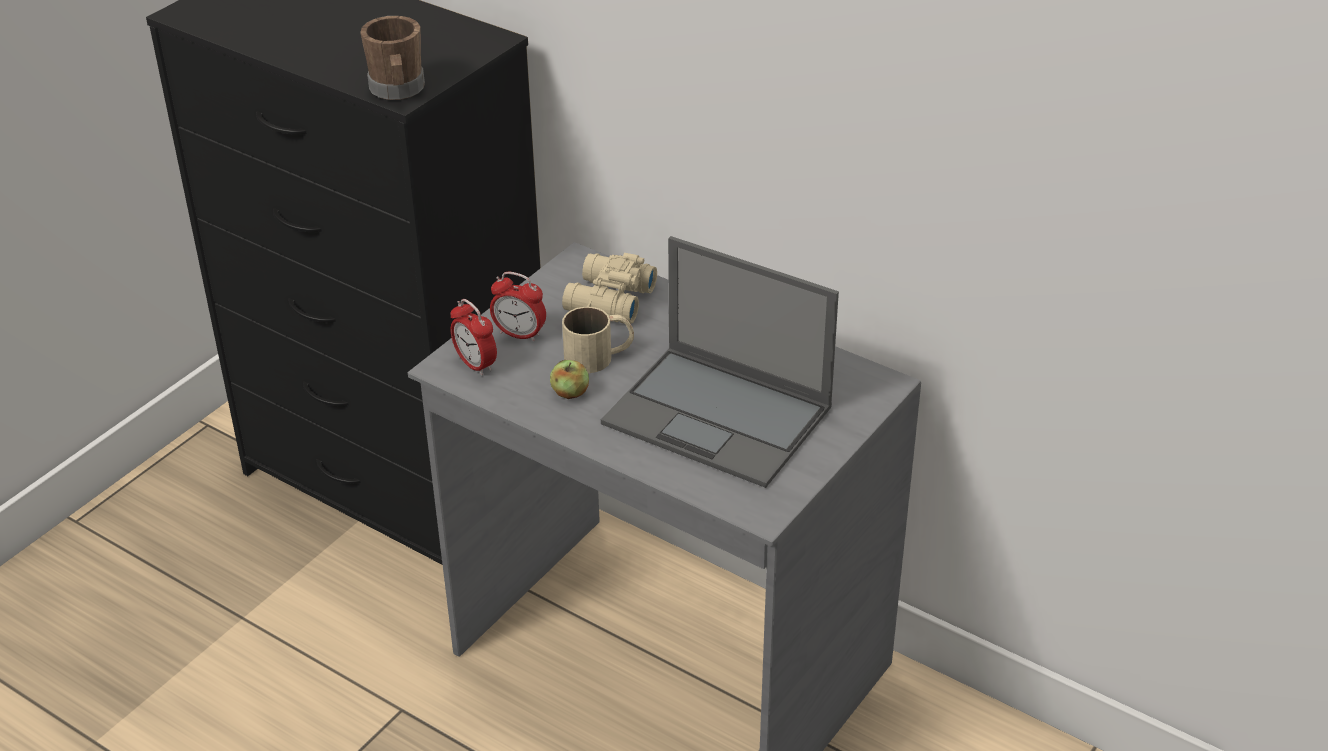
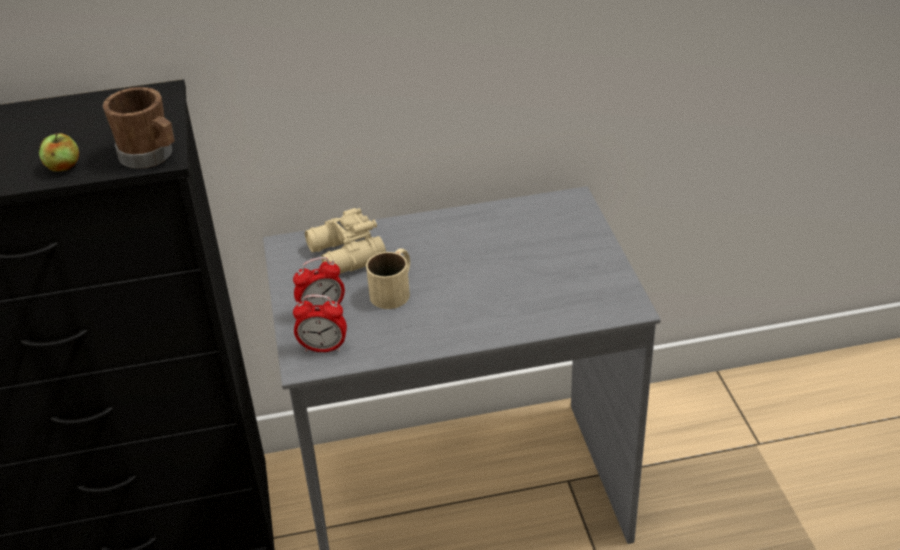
camera: 45 degrees left, 0 degrees up
(570, 393) = (413, 322): apple -> apple (63, 167)
(720, 416) = (521, 274): laptop -> none

